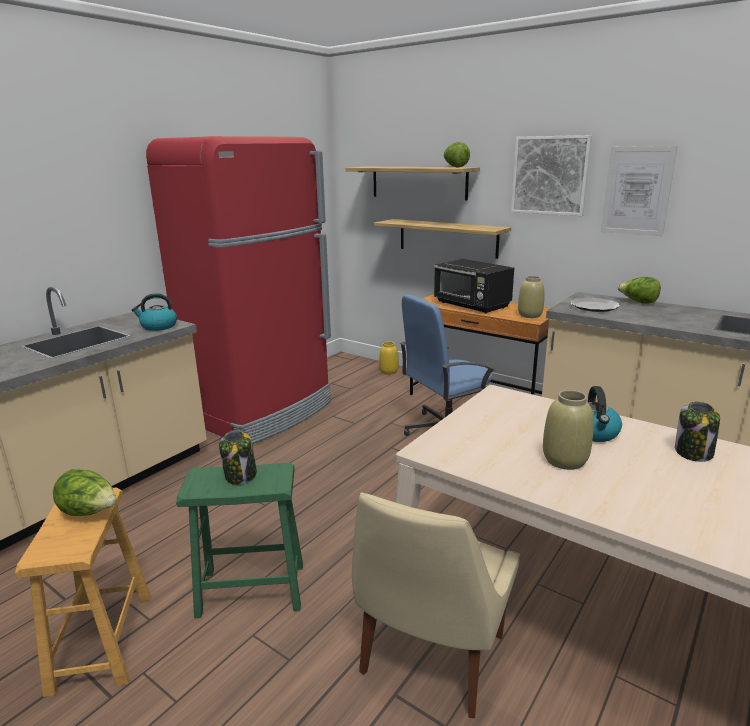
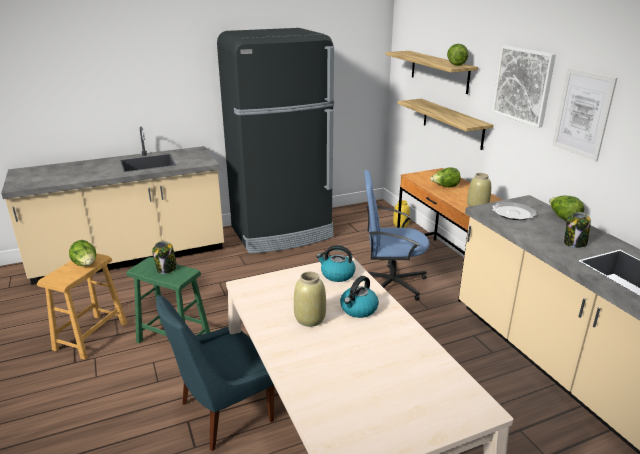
camera: 30 degrees right, 5 degrees up
(158, 326) = (197, 161): kettle -> kettle (337, 275)
(263, 412) = (282, 233): red fridge -> black fridge
(430, 658) = (223, 413): beige chair -> blue chair
(472, 305) = (445, 187): black microwave -> lettuce
(693, 453) = (401, 345): jar -> jar (574, 243)

